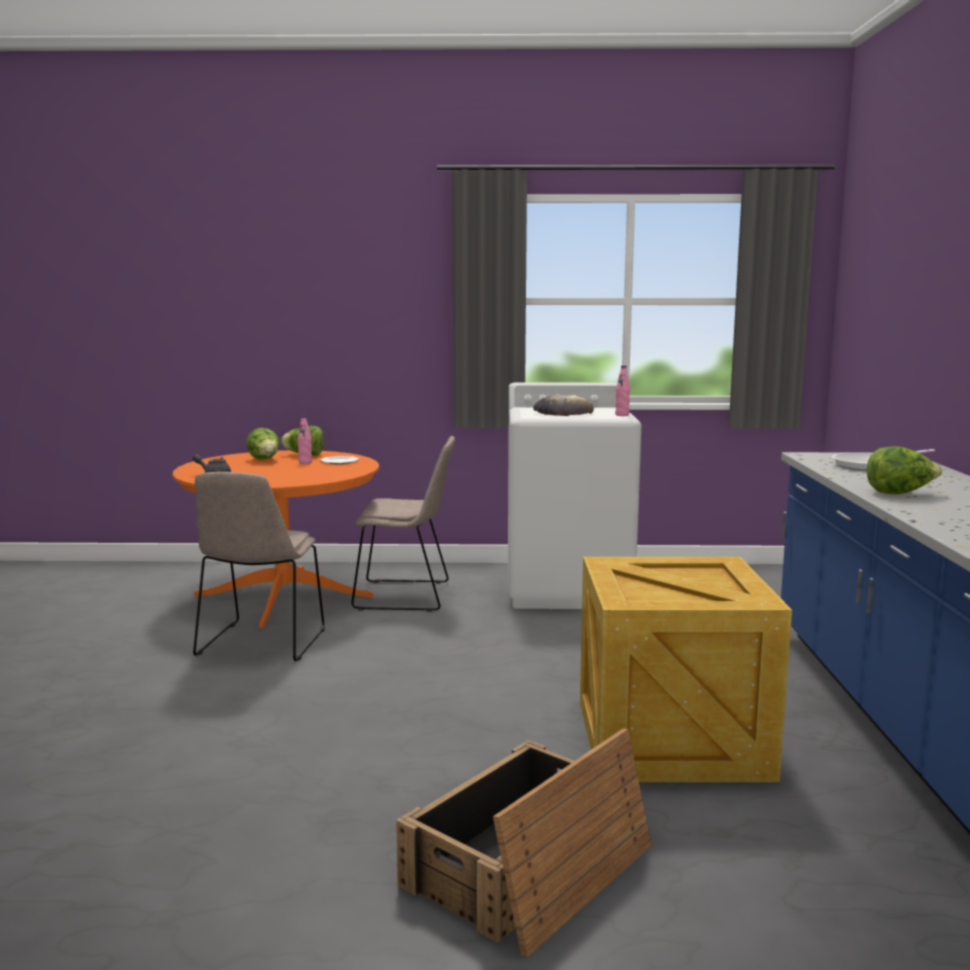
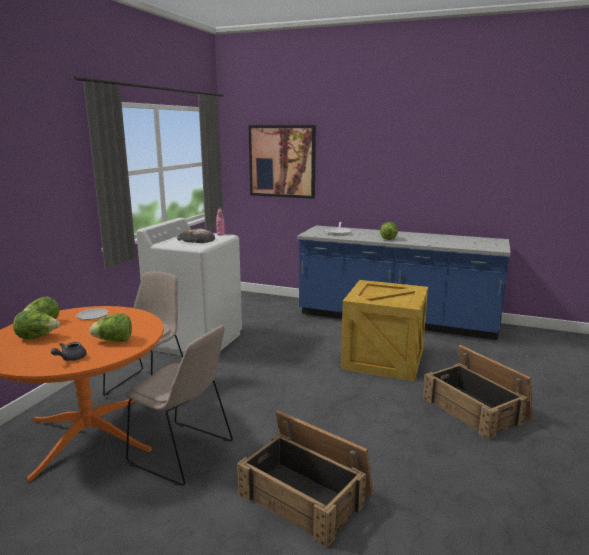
camera: 70 degrees left, 5 degrees up
(188, 726) = (306, 494): none -> crate
(266, 477) = (114, 341): none -> lettuce
(305, 463) = (76, 325): pink bottle -> none
(890, 299) = (282, 161): none -> picture

